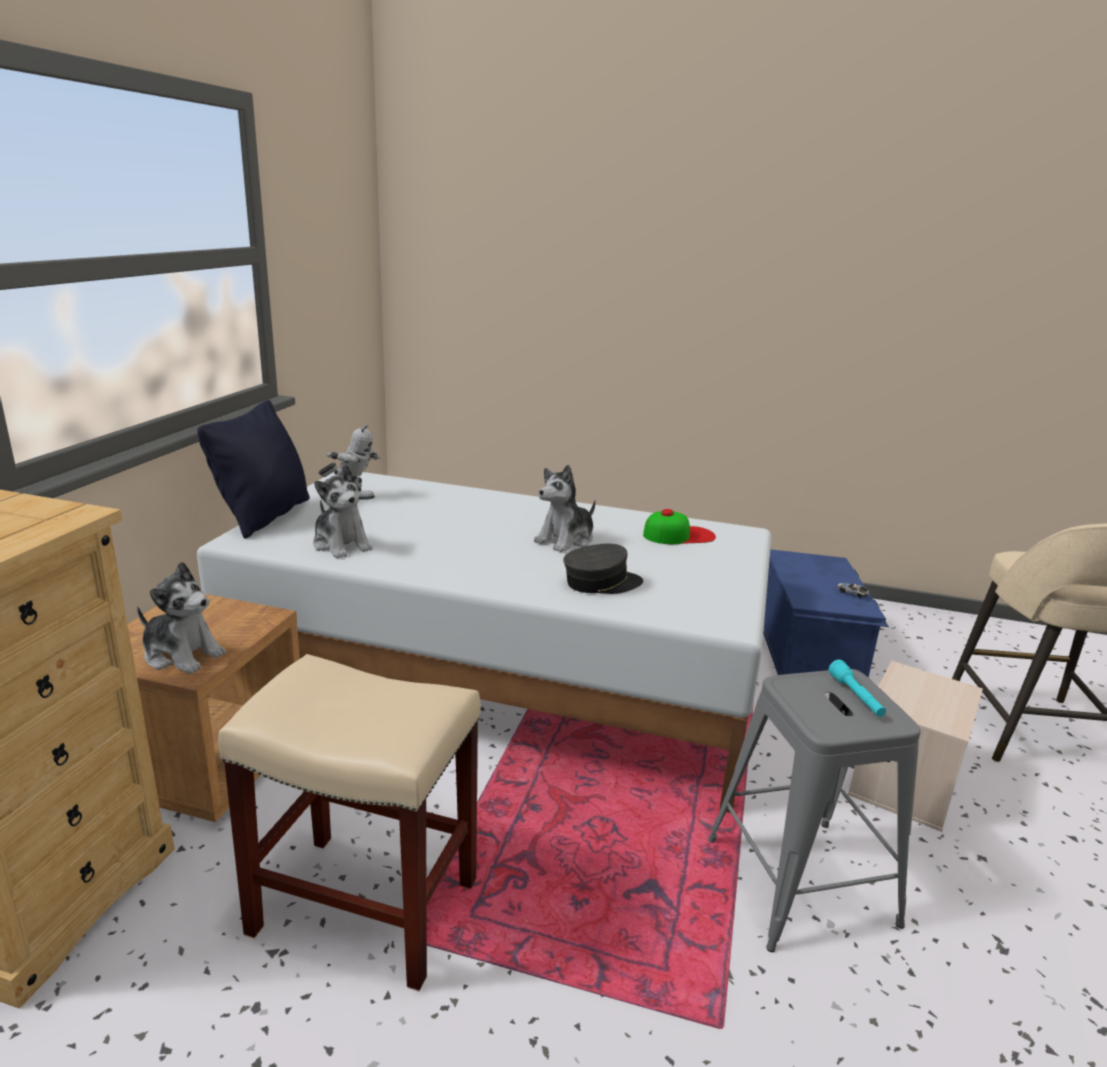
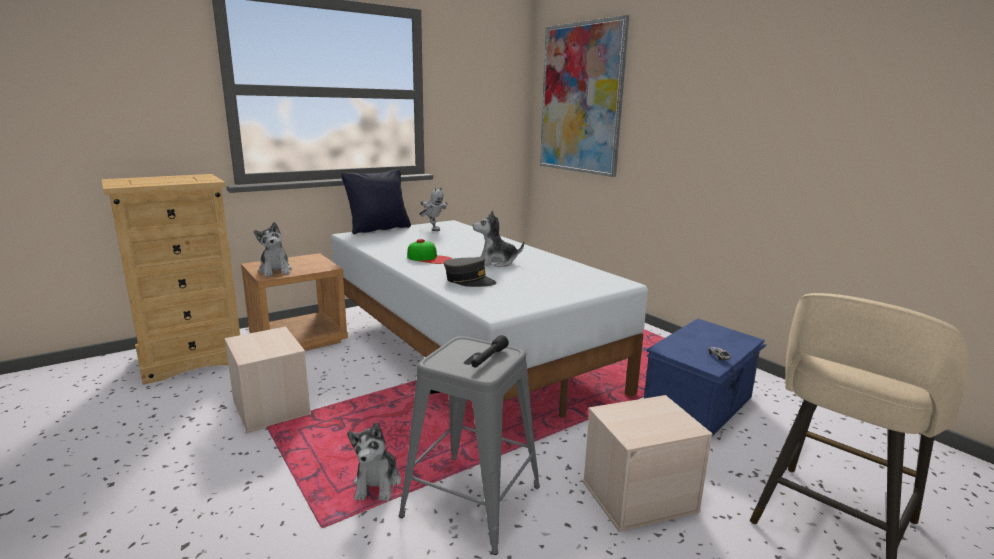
camera: 40 degrees right, 5 degrees down
(341, 544) = (385, 243): plush toy -> plush toy (377, 484)
(362, 907) = (270, 407): beige stool -> beige storage box
(492, 253) = (581, 99): none -> picture
(679, 535) = (571, 274): cap -> cap (429, 258)
(856, 697) = (489, 358): turquoise flashlight -> black flashlight

